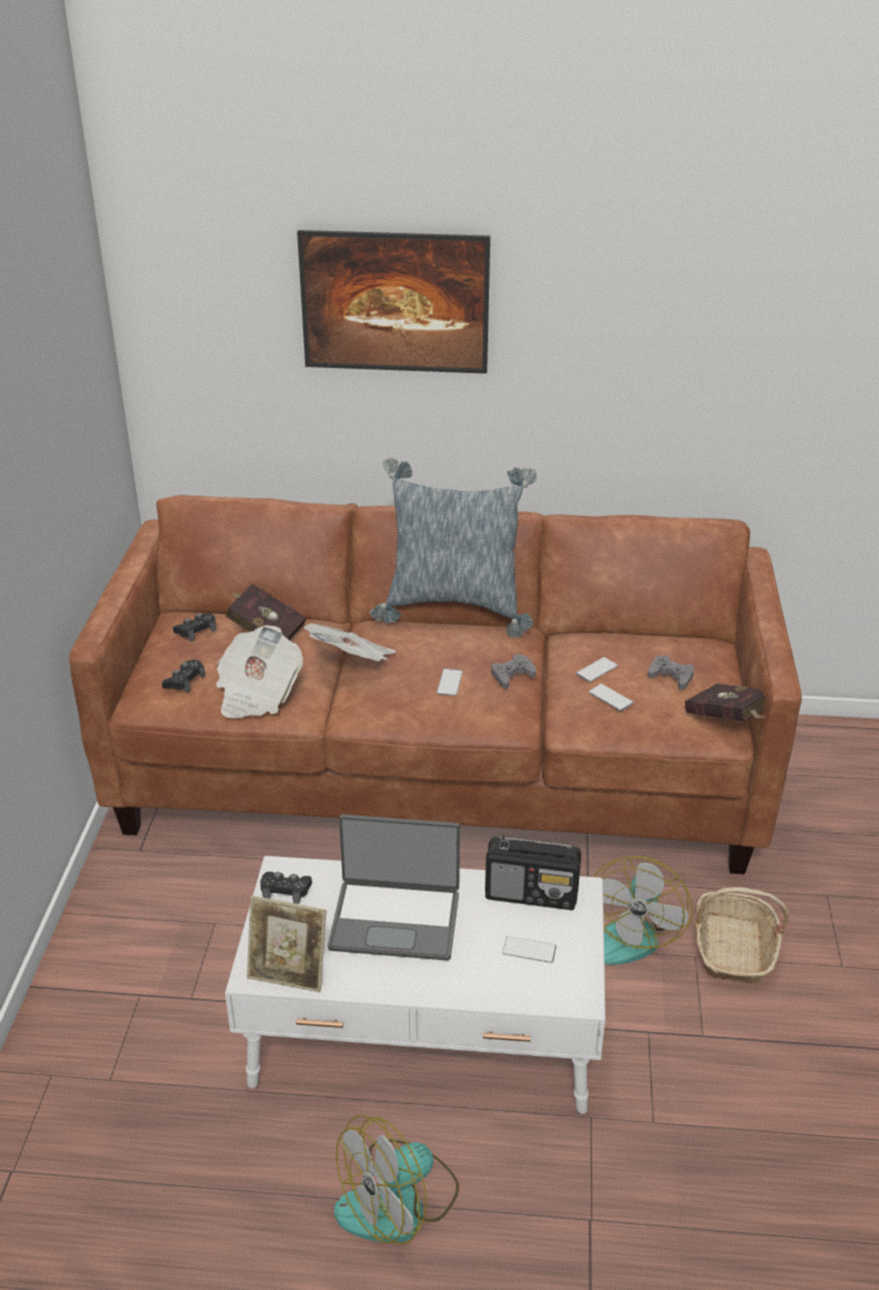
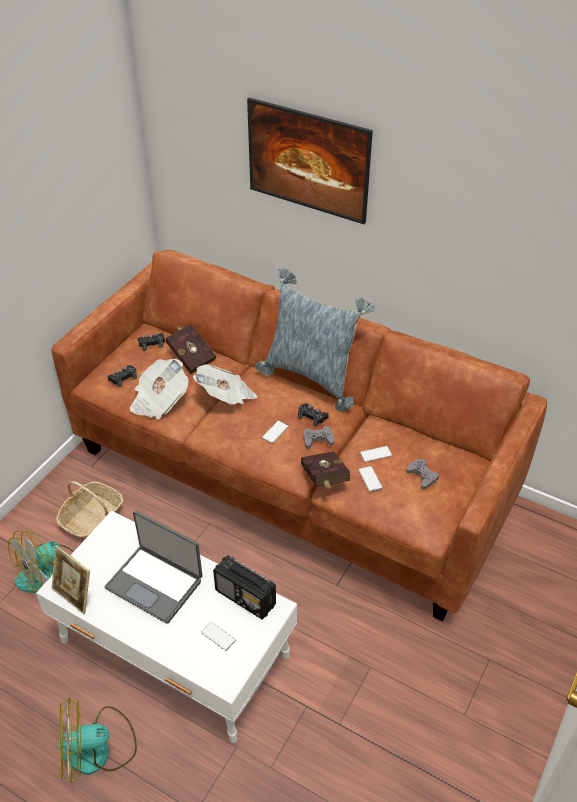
camera: 25 degrees right, 10 degrees up
(285, 890) = (108, 538): black game controller -> black game controller (312, 417)
(628, 931) = (339, 632): fan -> fan (49, 573)
(729, 721) = (438, 525): red book -> red book (324, 480)
(733, 949) = (399, 672): basket -> basket (92, 518)

